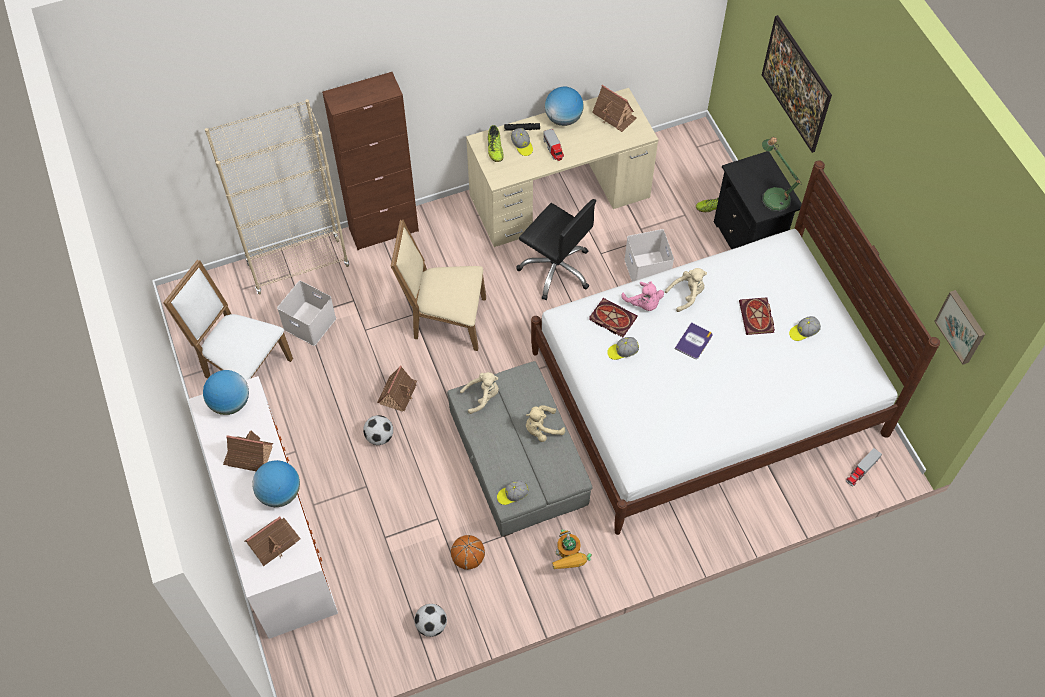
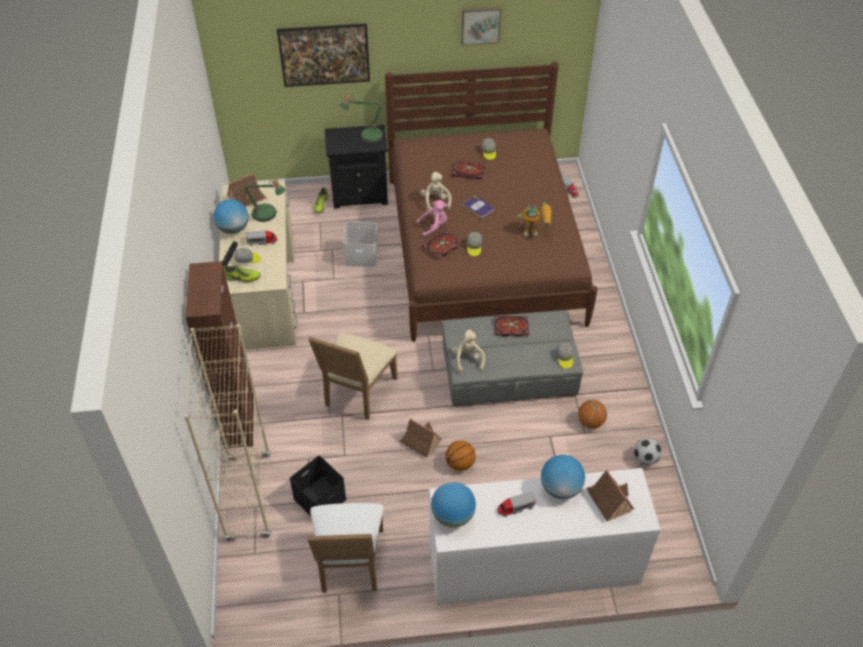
camera: 75 degrees left, 10 degrees down
(243, 368) = (349, 565): white chair -> white chair turned 45 degrees counterclockwise
(249, 456) = (515, 507): toy house -> toy truck
(308, 323) = (320, 500): white storage box -> black storage box
(379, 437) = (460, 463): football -> basketball
(542, 429) = (510, 327): beige plush toy -> book
(556, 269) = (337, 309): black office chair -> none
(569, 562) = (606, 359): toy robot -> toy robot (535, 231)
(595, 141) = (267, 215): none -> table lamp
(707, 393) = (483, 248): white bed -> brown bed
(962, 326) = (563, 35): picture -> picture (480, 25)

